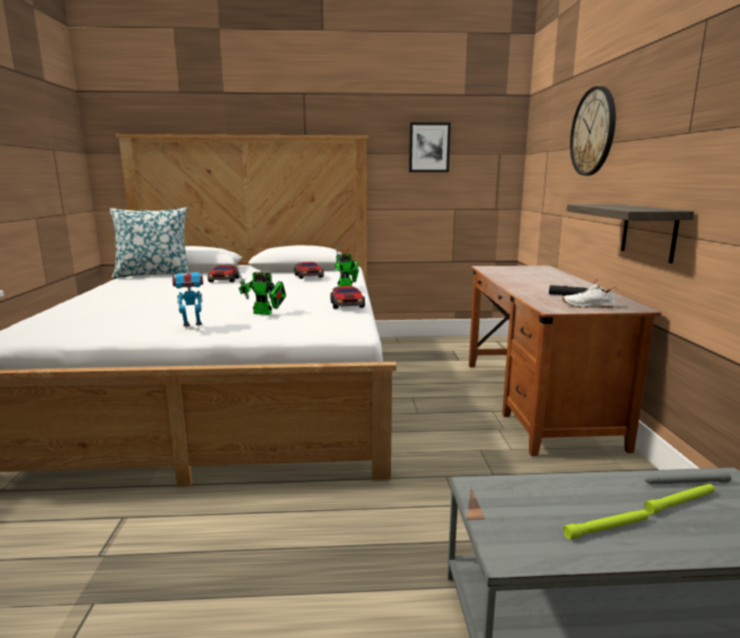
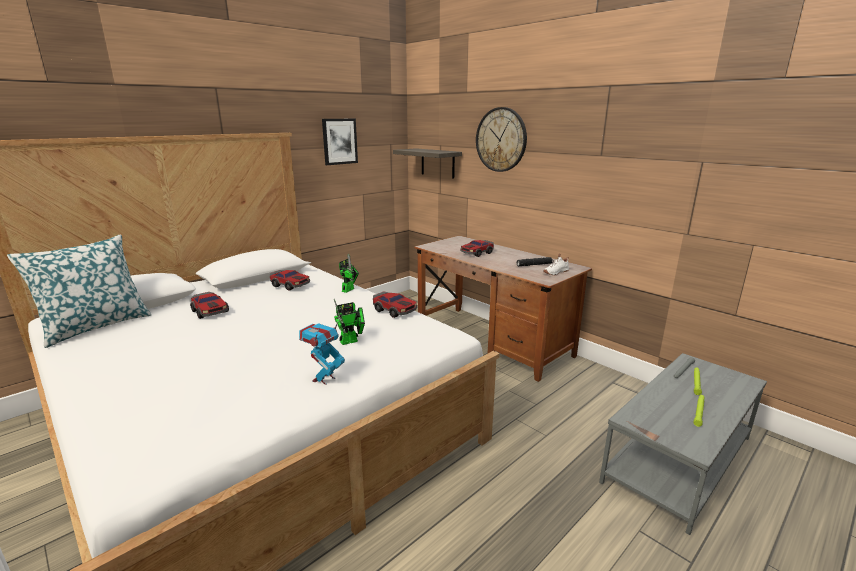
camera: 40 degrees left, 5 degrees up
(529, 278) = (477, 253): none -> toy car
(649, 232) = (571, 216): shelf -> shelf (437, 163)

